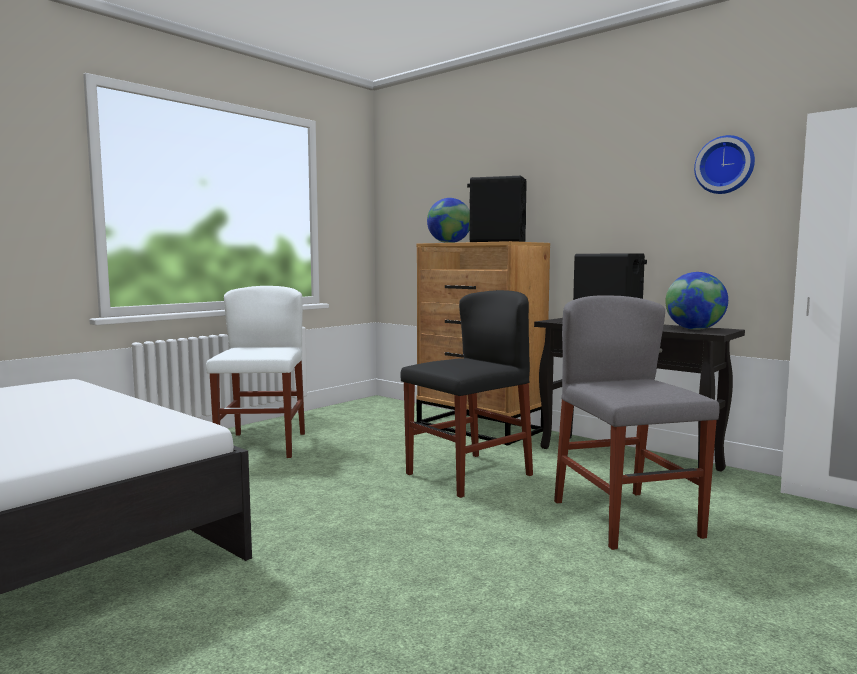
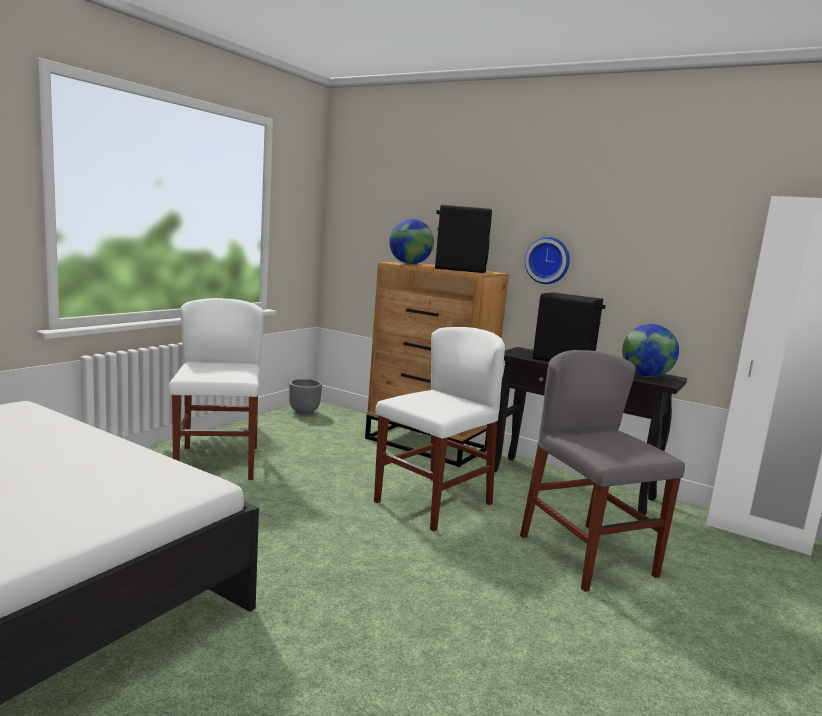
camera: 10 degrees left, 5 degrees up
(362, 405) = (304, 412): none -> grey planter
(468, 474) = (433, 503): black chair -> white chair
(725, 165) = (685, 225): wall clock -> wall clock (548, 260)

